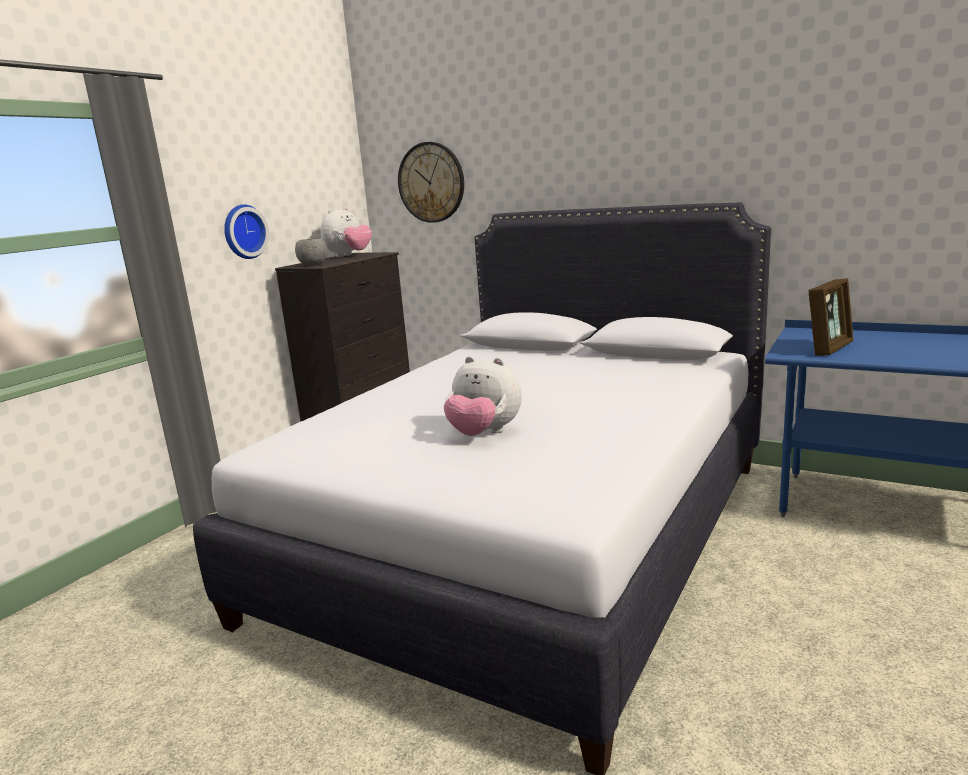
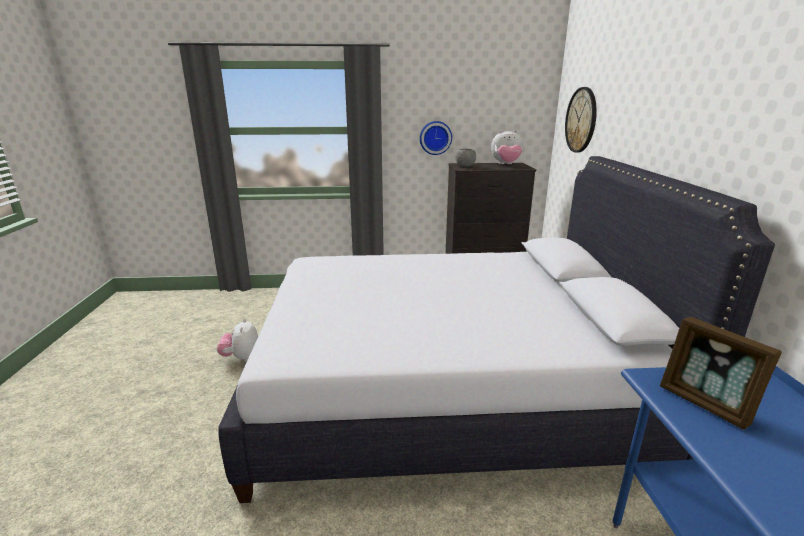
camera: 55 degrees right, 5 degrees up
(484, 434) = (370, 304): plush toy -> plush toy (242, 358)
(829, 348) = (705, 403): picture frame -> picture frame turned 45 degrees clockwise

